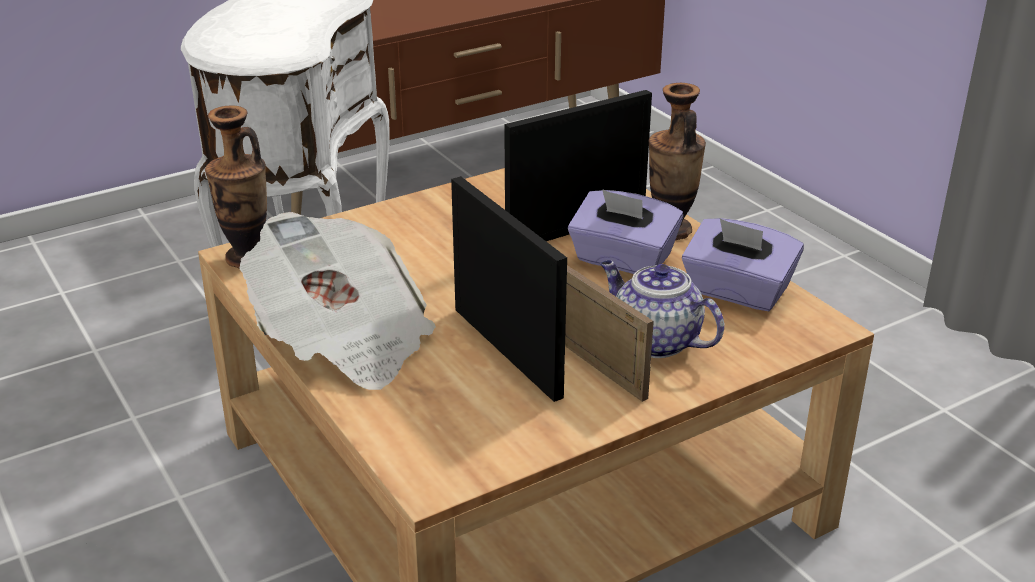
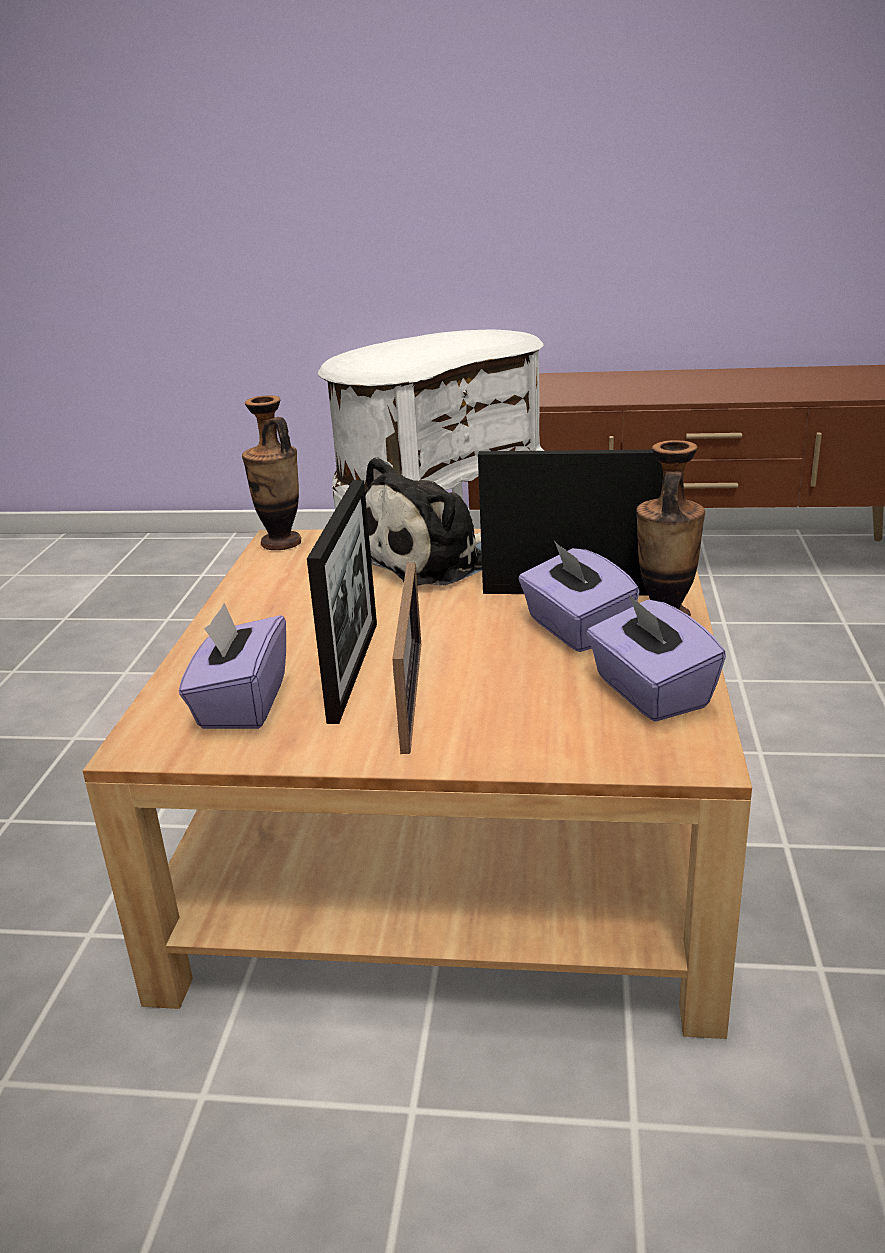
camera: 40 degrees right, 5 degrees down
(343, 340) = (250, 619): newspaper -> none
(423, 234) = (433, 560): none -> plush toy
(459, 414) = (241, 703): none -> purple tissue box
(654, 341) = (495, 707): teapot -> none

